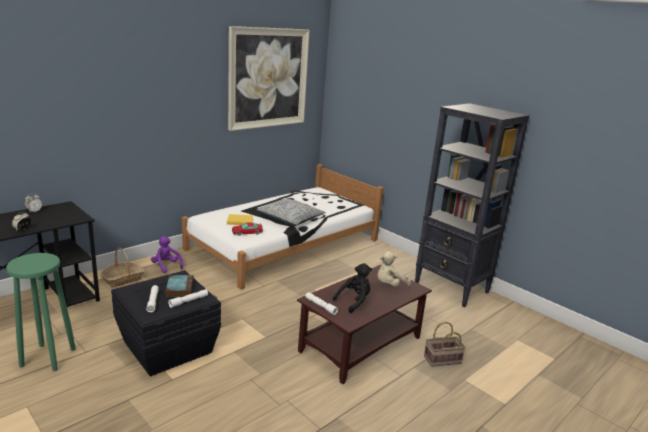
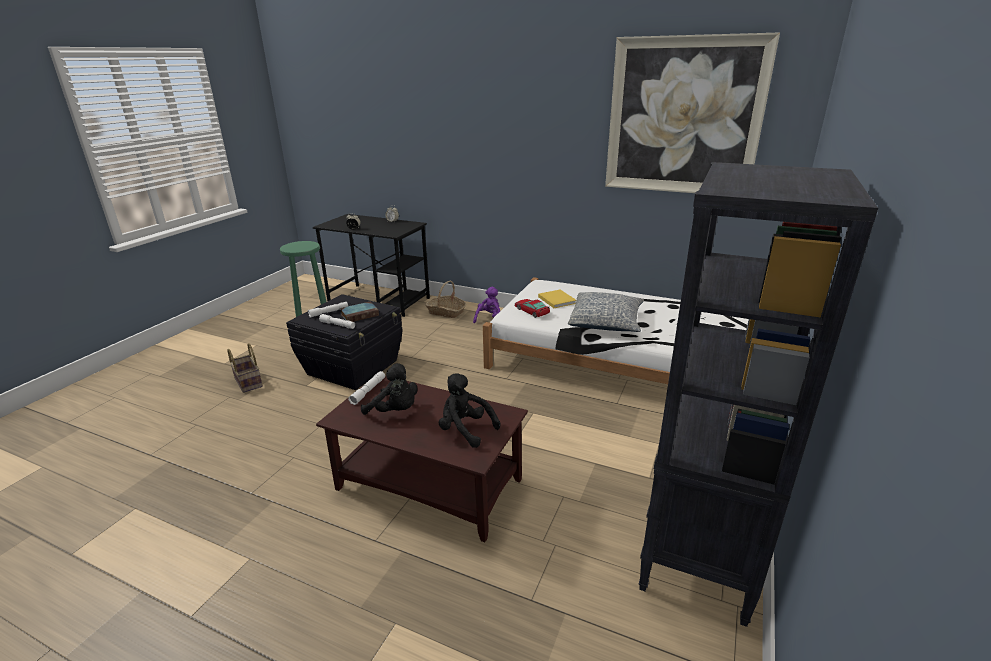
camera: 70 degrees right, 5 degrees up
(389, 285) = (465, 430): beige plush toy -> black plush toy
(442, 360) = (437, 582): basket -> basket (247, 382)

